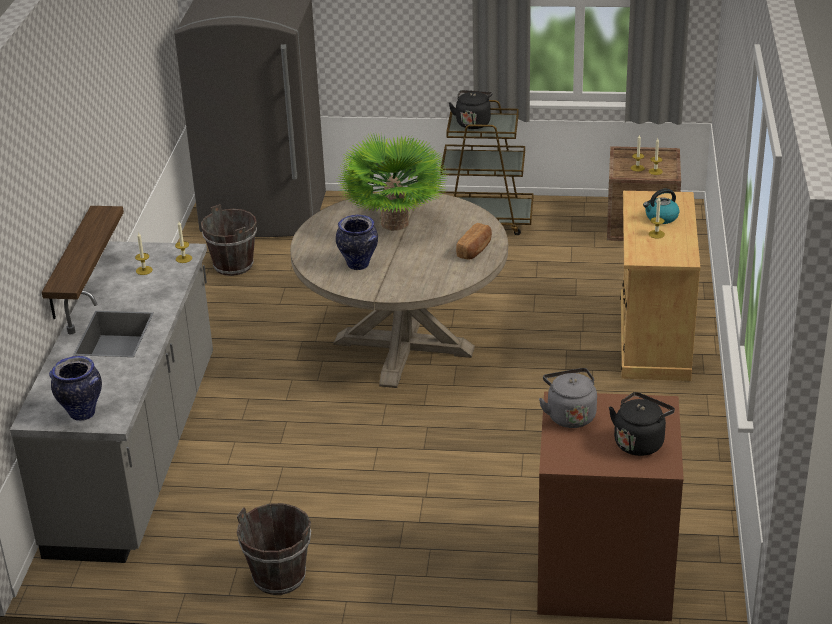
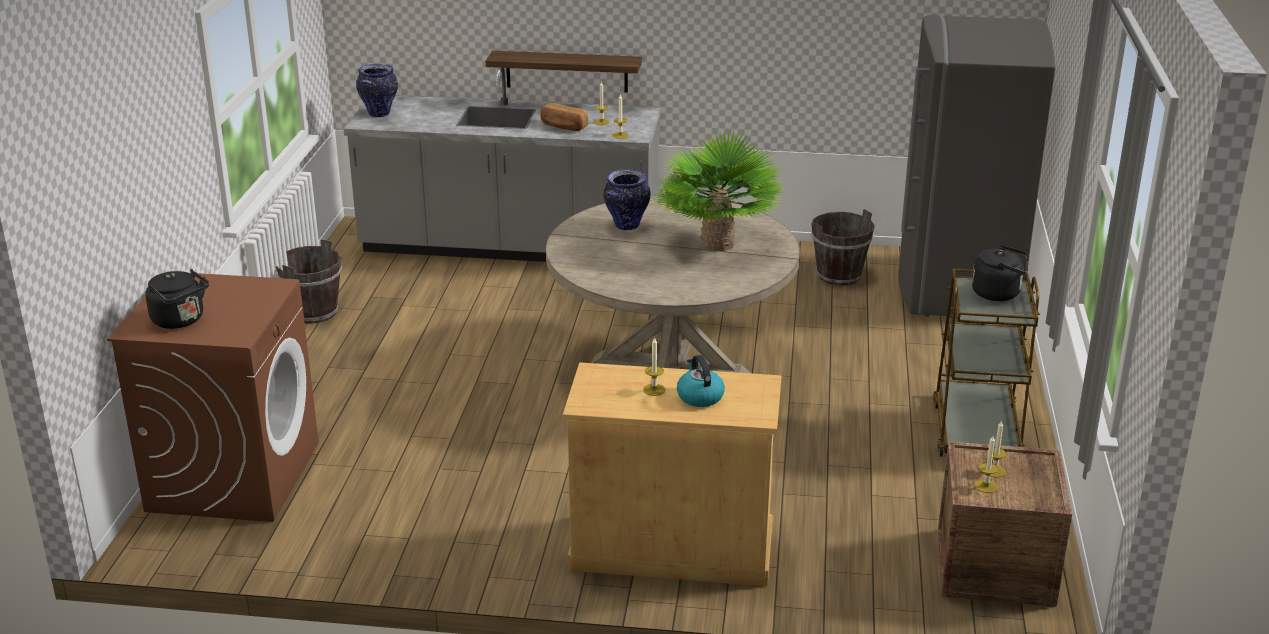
camera: 90 degrees right, 5 degrees down
(475, 250) = (650, 286): bread -> bread (563, 126)
(569, 415) = (248, 289): grey kettle -> none

